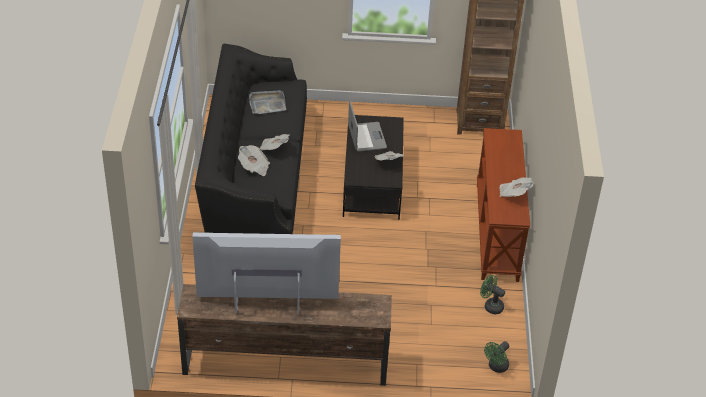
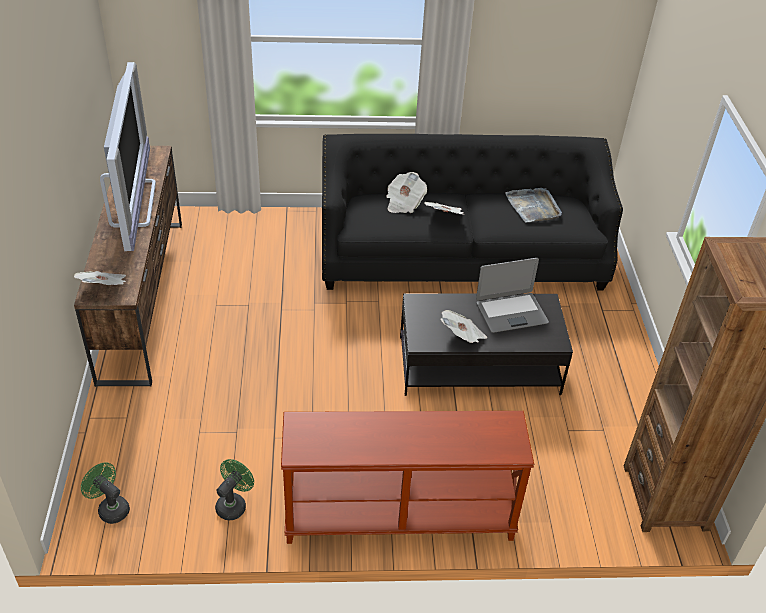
camera: 85 degrees right, 0 degrees up
(513, 193) = (358, 445): newspaper -> newspaper (104, 287)

